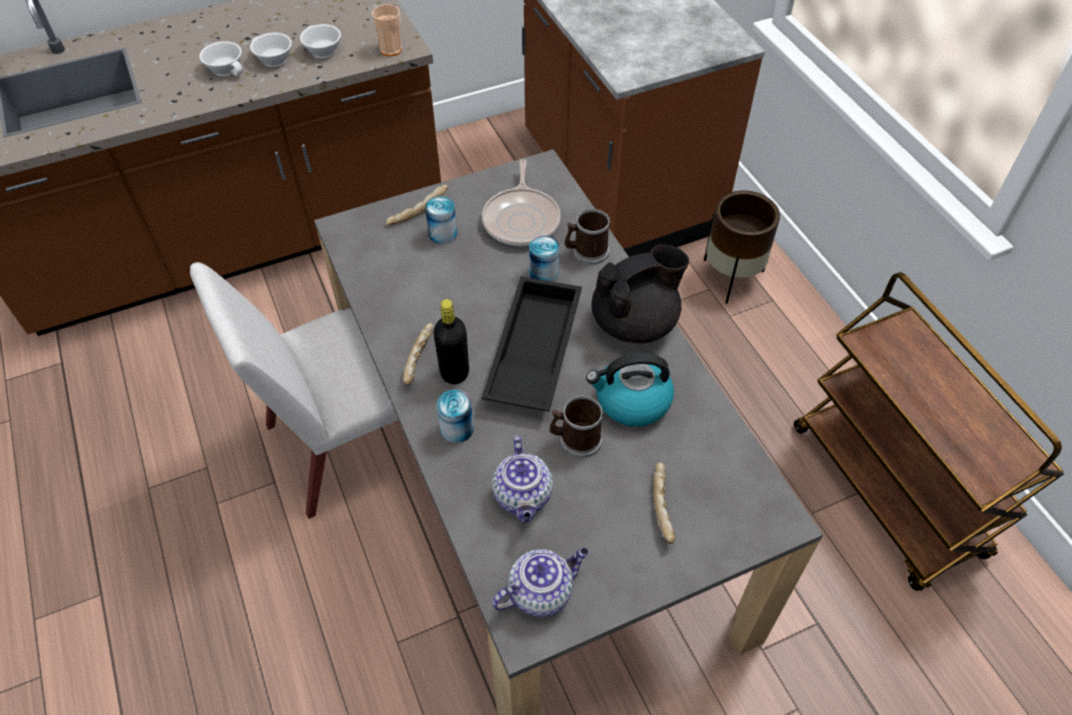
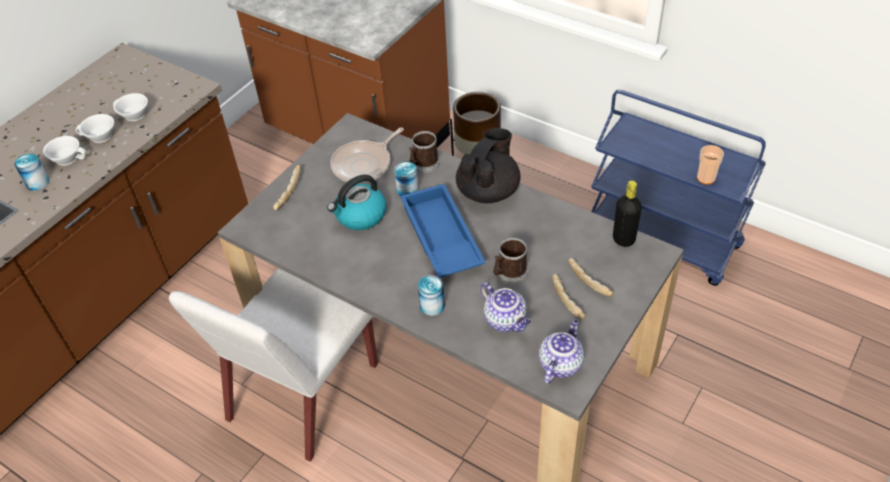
camera: 30 degrees left, 5 degrees down
(391, 49) = (186, 93): cup -> cup (706, 178)
(420, 359) = (371, 279): bread -> bread (568, 300)
(442, 234) = (318, 198): can -> can (37, 183)
(454, 372) = (402, 275): black bottle -> black bottle (623, 239)
(522, 219) = (364, 164): frying pan -> frying pan turned 75 degrees clockwise
(532, 351) = (440, 238): black tray -> blue tray
(631, 401) = (523, 235): kettle -> kettle (360, 216)
(888, 491) = (662, 239): brown cart -> blue cart

